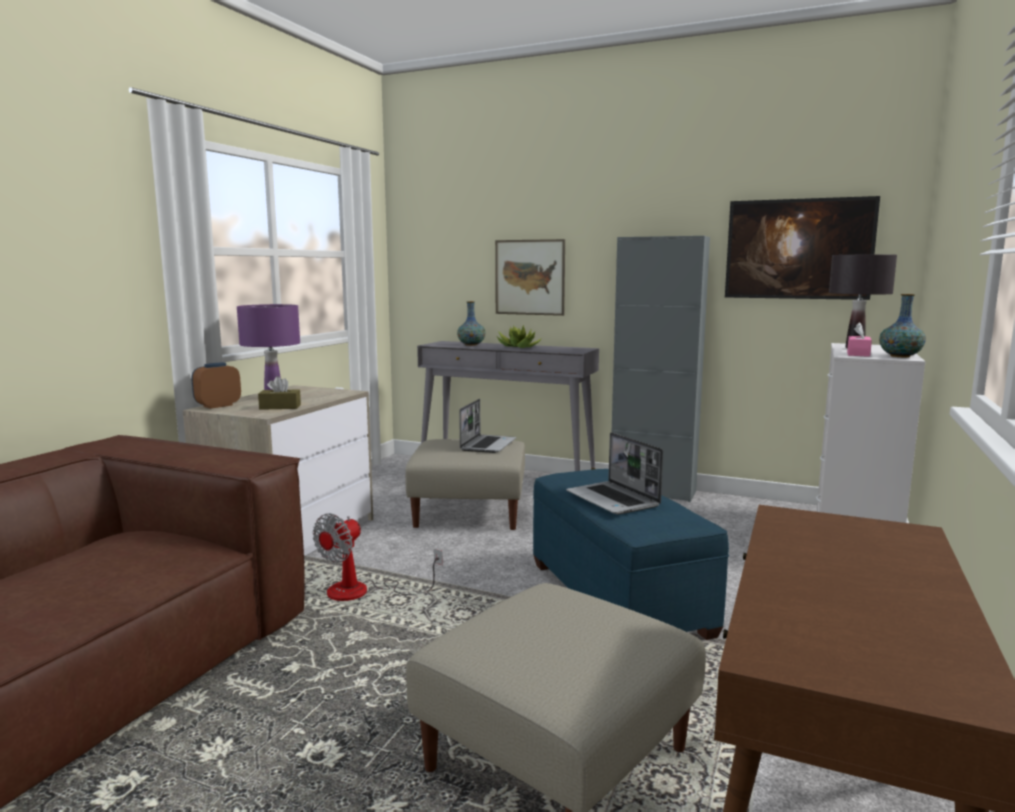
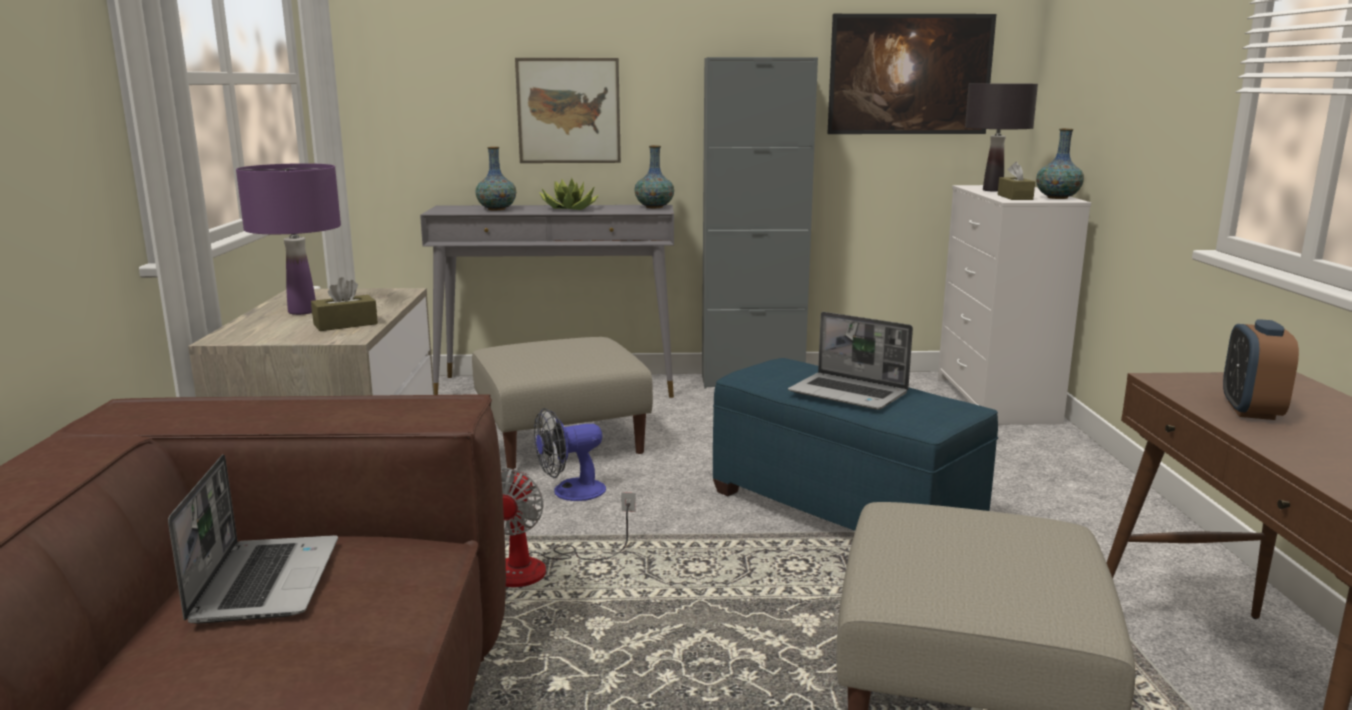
camera: 25 degrees left, 5 degrees up
(218, 406) = (236, 333): alarm clock -> alarm clock (1250, 410)
(437, 547) = (570, 492): none -> fan
(487, 445) = (577, 346): laptop -> laptop (265, 580)
(580, 349) = (654, 207): none -> vase
(858, 354) = (1015, 197): pink tissue box -> brown tissue box

